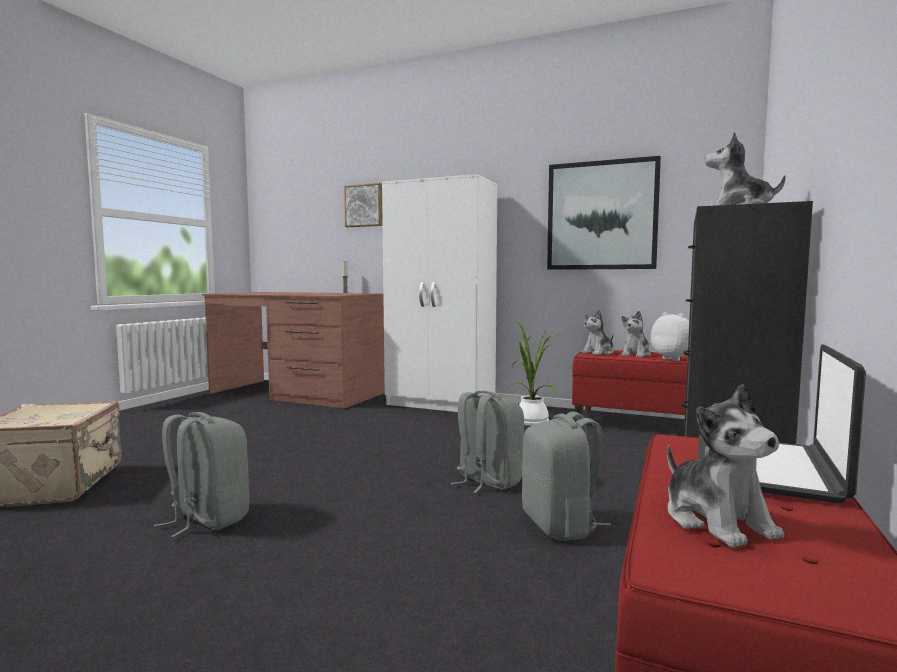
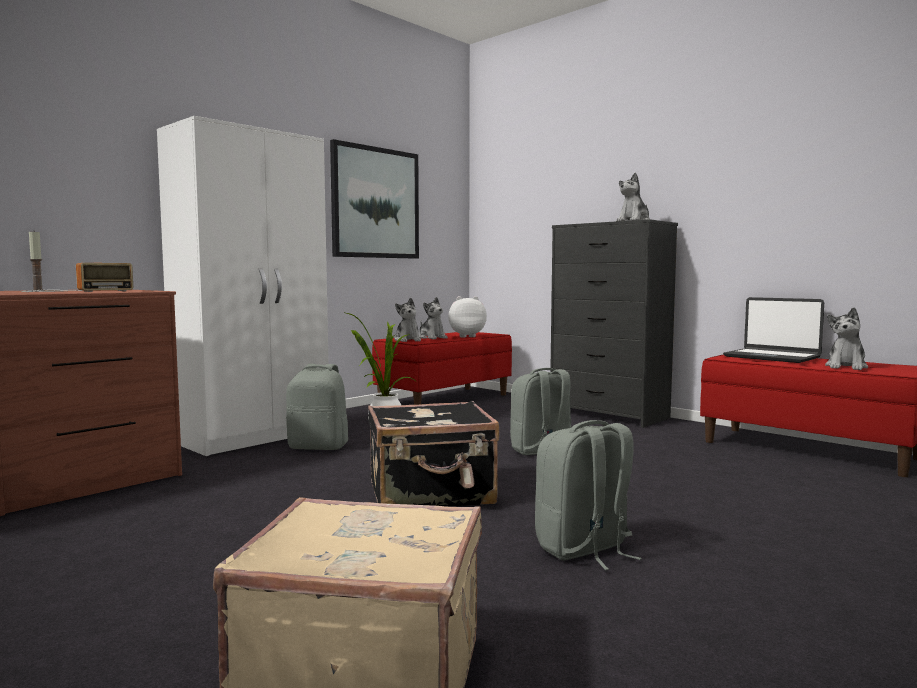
camera: 70 degrees left, 0 degrees up
(322, 294) = (74, 291): none -> radio
(330, 461) = (431, 494): none -> black suitcase
(364, 205) = (59, 135): picture -> none
(560, 526) = (639, 447): grey backpack -> grey backpack (318, 447)
(717, 521) = (846, 367): plush toy -> plush toy turned 120 degrees clockwise

